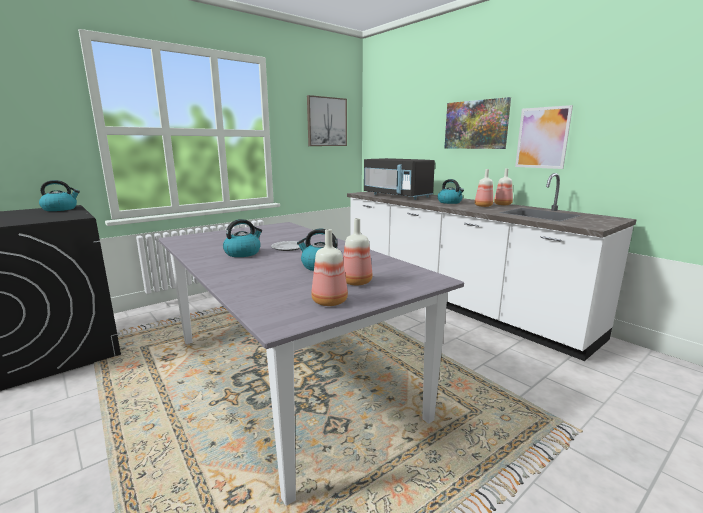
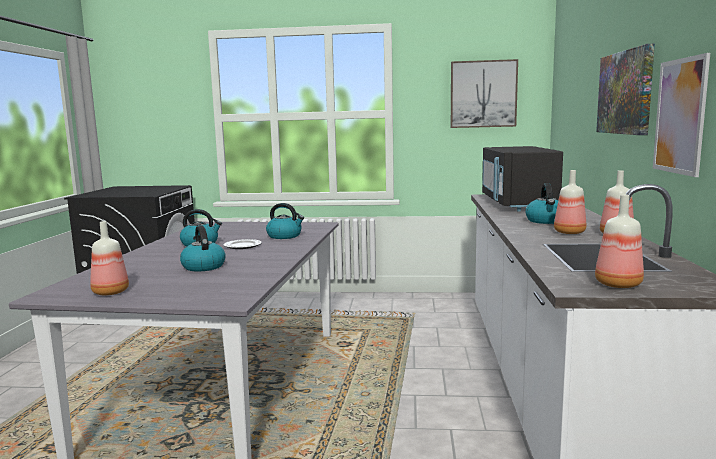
camera: 45 degrees right, 5 degrees down
(60, 209) = (166, 187): kettle -> kettle (285, 236)
(356, 282) = (174, 285): bottle -> bottle (616, 284)

